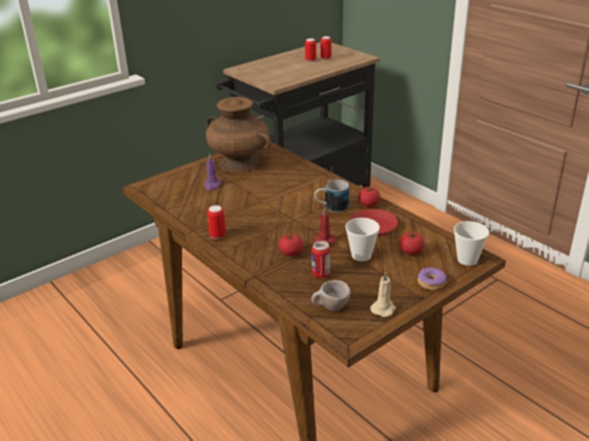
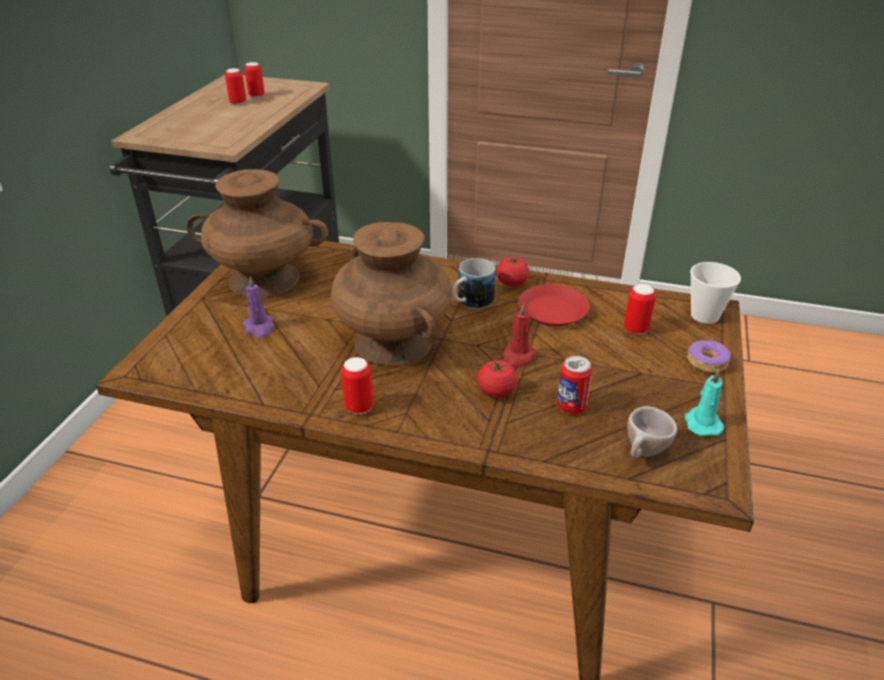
camera: 35 degrees left, 5 degrees up
(267, 212) = (392, 342): none -> brown vase
(361, 256) = (587, 358): cup -> none
(383, 309) = (701, 423): beige candle -> turquoise candle
(411, 252) = (635, 329): tomato -> can

